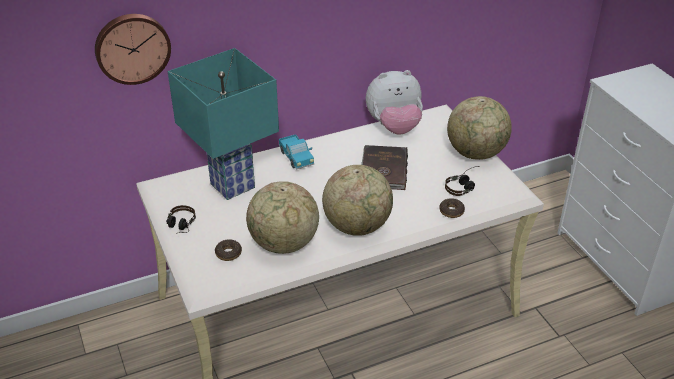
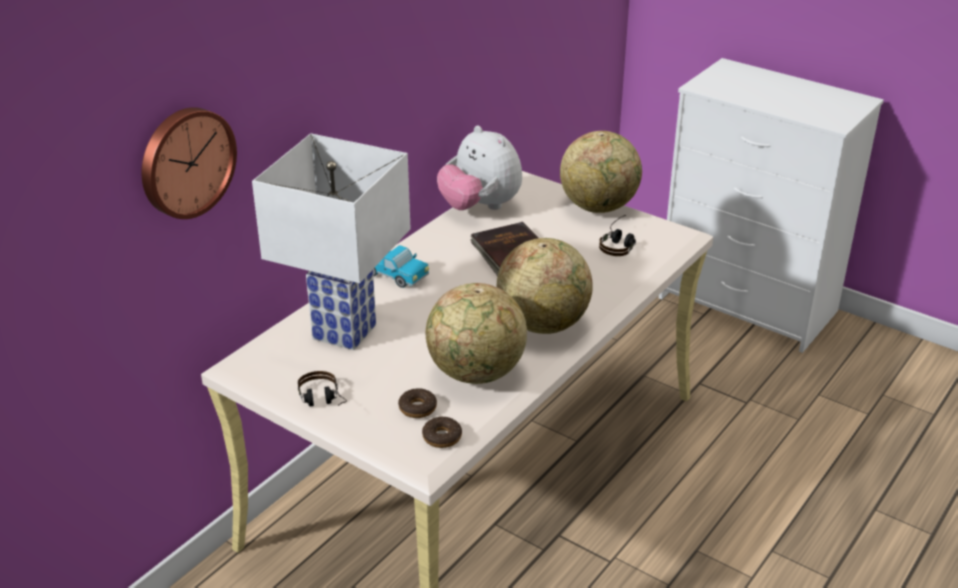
camera: 30 degrees left, 5 degrees down
(231, 185) = (342, 332): turquoise table lamp -> white table lamp
(394, 127) = (480, 207): plush toy -> plush toy turned 90 degrees clockwise
(451, 211) = (631, 273): donut -> donut (442, 437)

